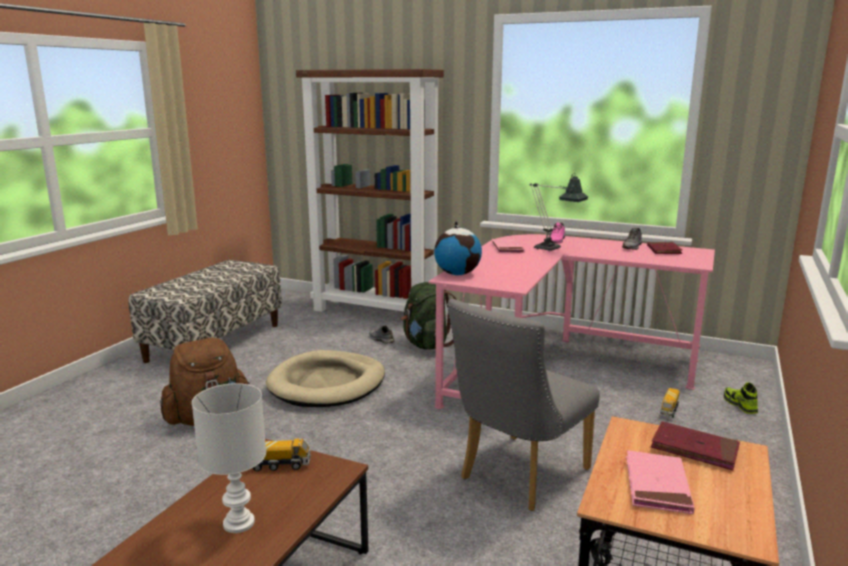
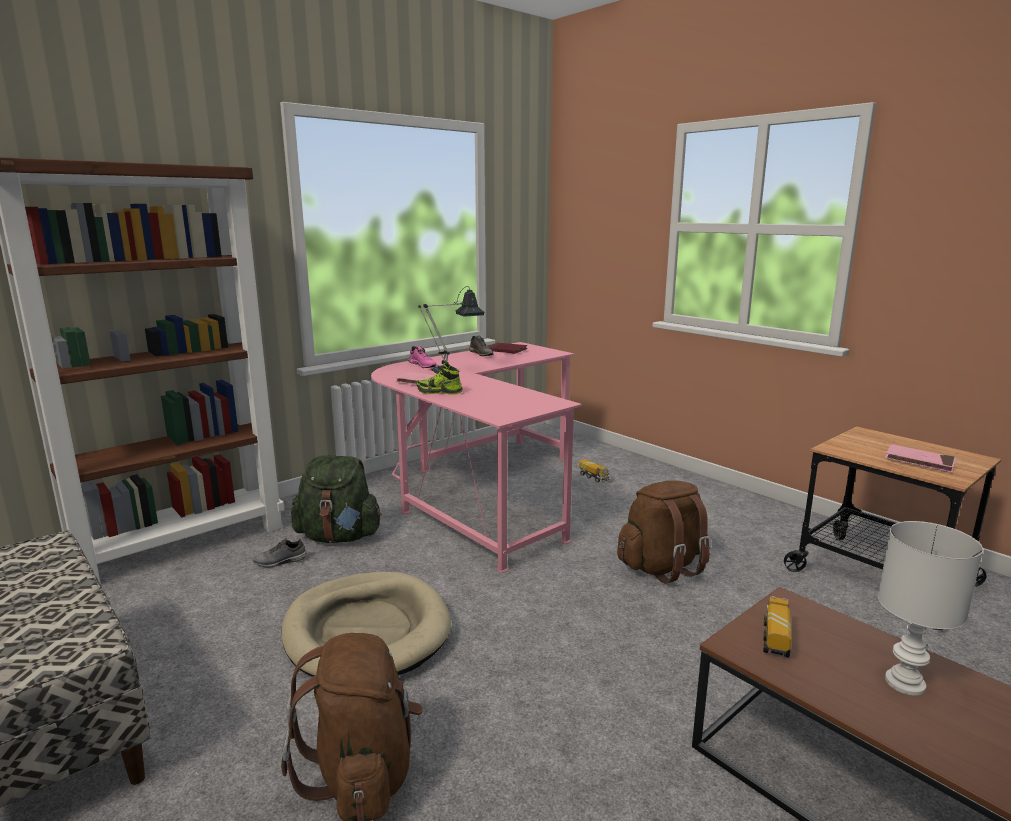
camera: 65 degrees left, 0 degrees up
(457, 274) = (489, 412): globe -> none
(517, 476) = (662, 567): grey chair -> brown backpack
(694, 449) = (864, 441): red book -> none
(740, 405) = (603, 454): shoe -> shoe (439, 392)

